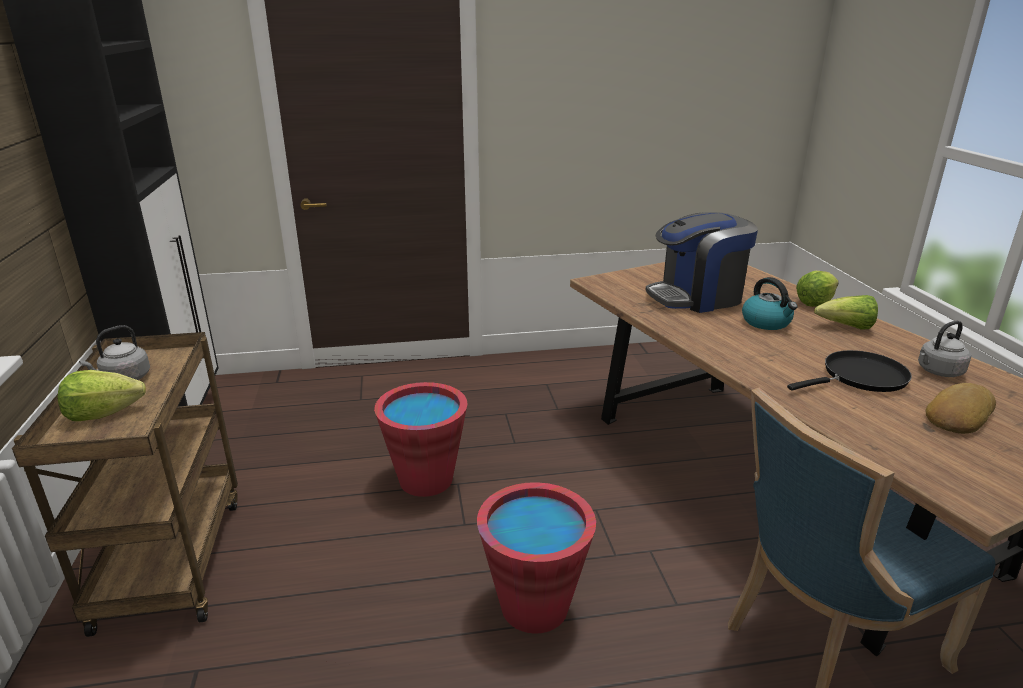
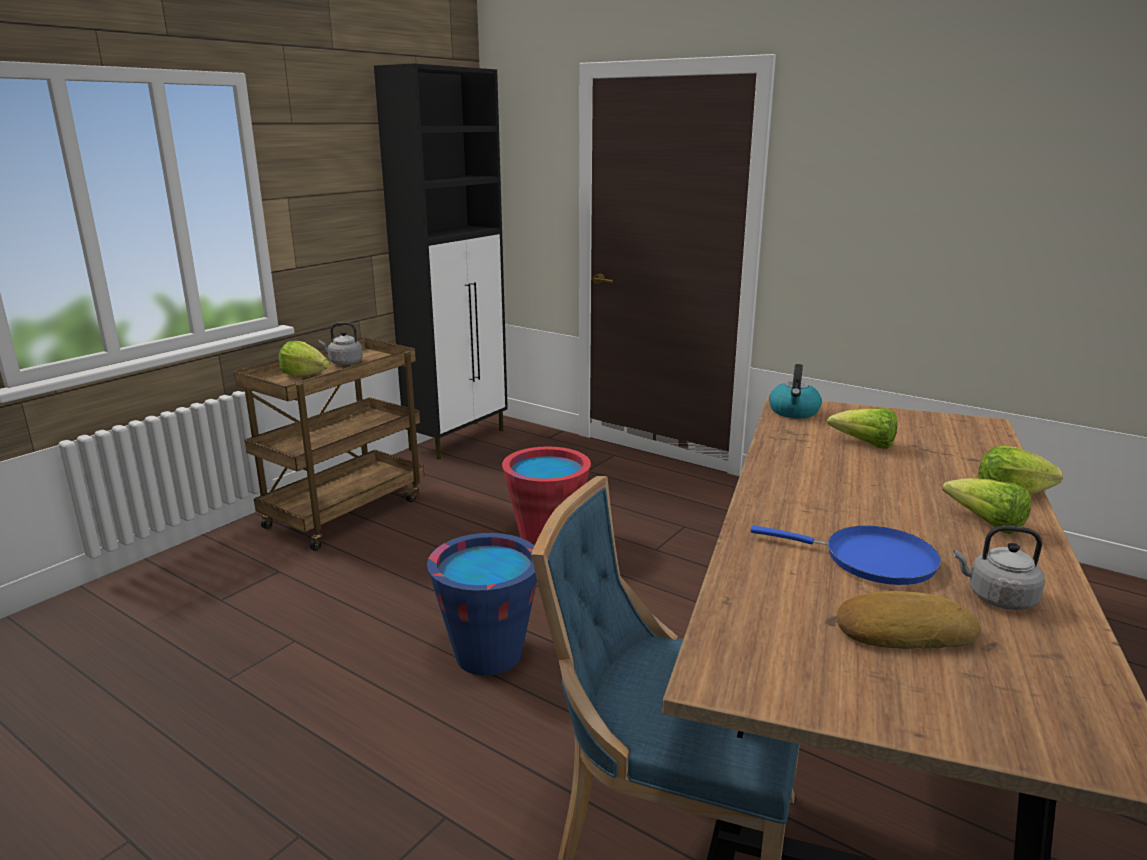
camera: 45 degrees right, 5 degrees down
(534, 606) = (488, 654): red bucket -> blue bucket
(697, 297) = (865, 444): coffee machine -> lettuce
(767, 322) = (890, 486): kettle -> kettle (794, 412)
(860, 377) = (871, 560): black frying pan -> blue frying pan

